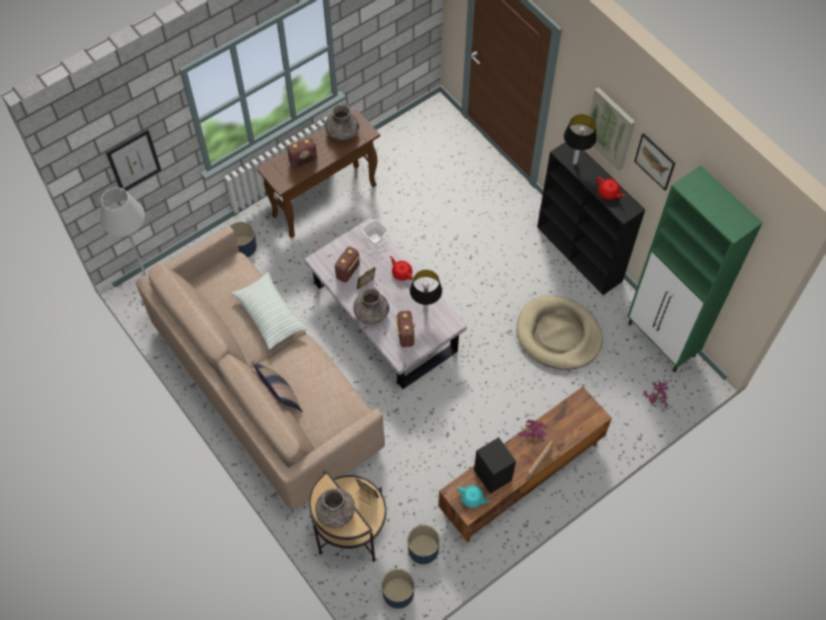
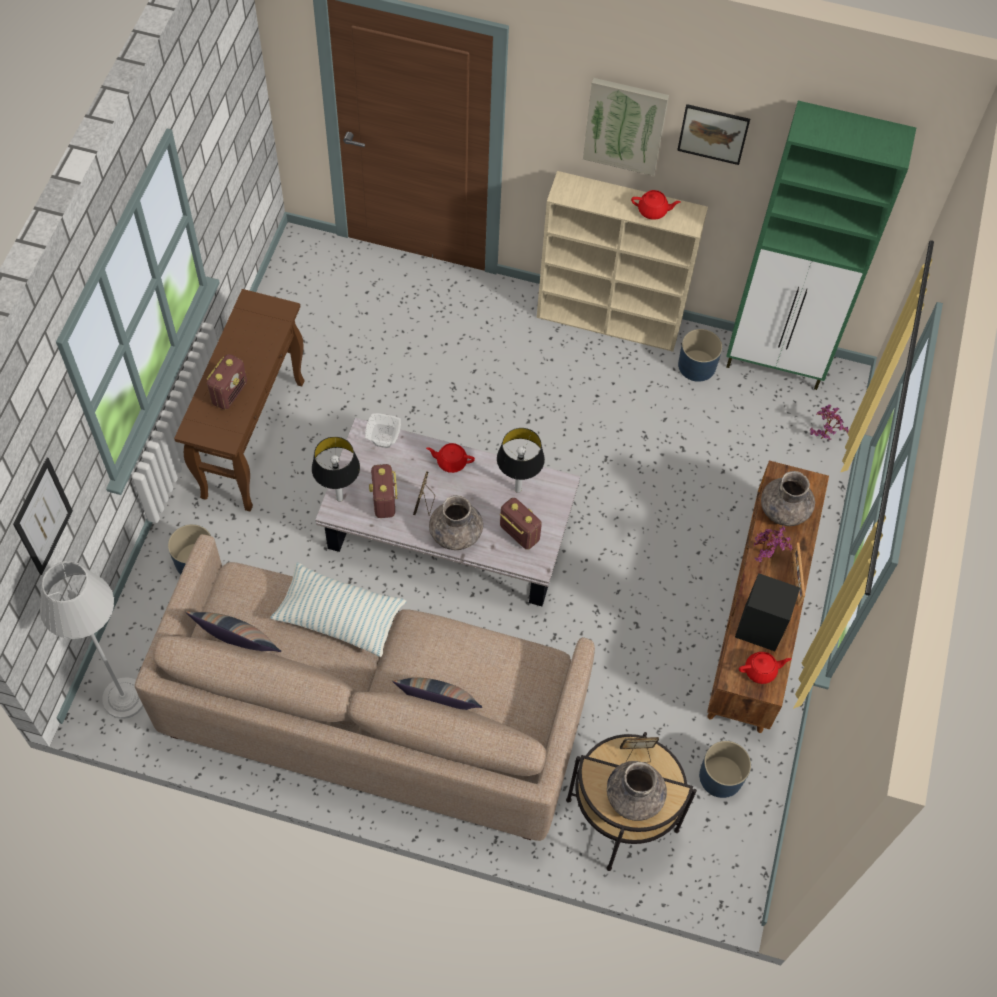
camera: 40 degrees left, 0 degrees up
(208, 298) = (239, 646): none -> pillow
(342, 132) = (250, 328): grey vase -> grey vase (784, 510)
(398, 593) = (735, 848): blue planter -> blue planter (696, 366)
(472, 498) = (761, 671): turquoise teapot -> red teapot
(558, 335) = (662, 427): beige dog bed -> none
(574, 162) = (585, 197): table lamp -> table lamp (339, 498)
(580, 254) = (610, 320): black bookcase -> beige bookcase

